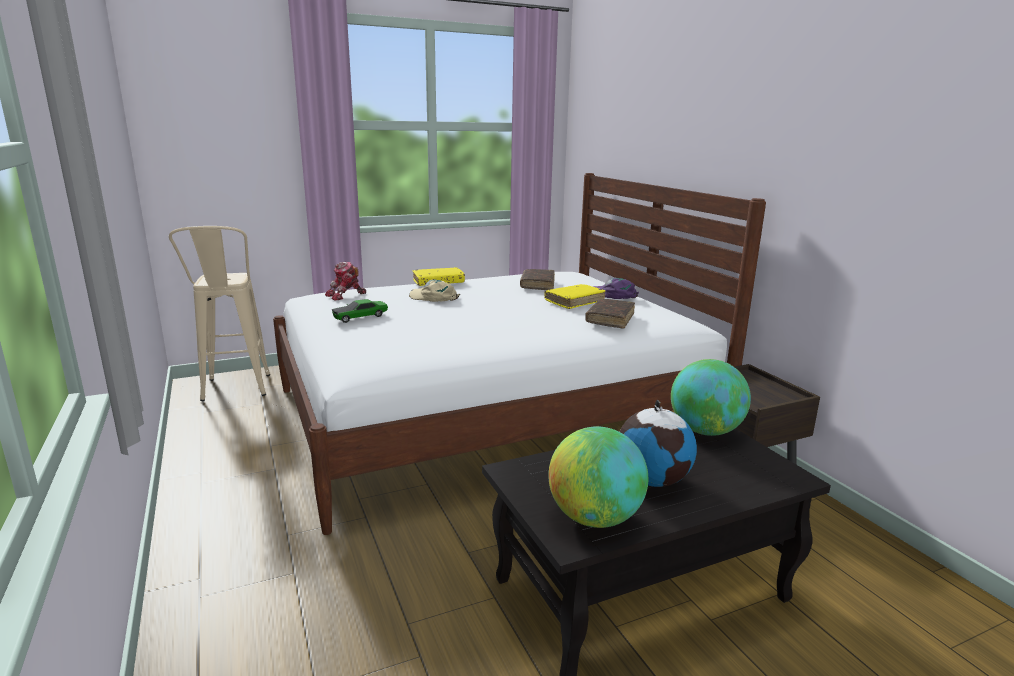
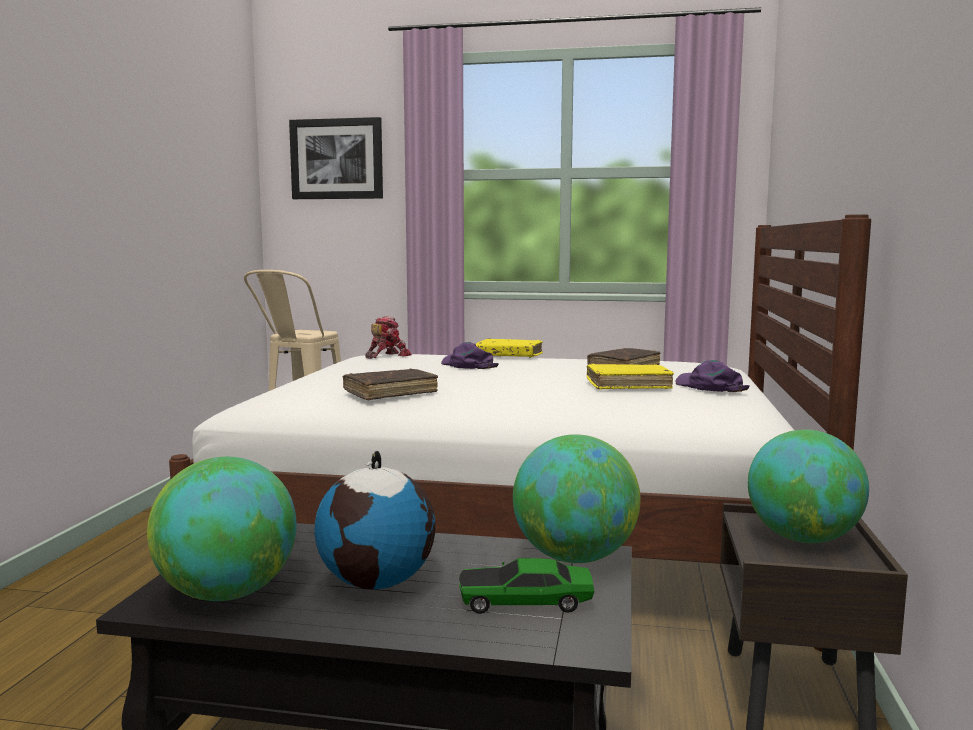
camera: 35 degrees right, 10 degrees down
(218, 105) = (337, 159): none -> picture
(346, 295) = (386, 356): toy robot -> toy robot turned 135 degrees clockwise
(360, 317) = (352, 370): toy car -> toy car (525, 602)
(434, 297) = (467, 365): beige cap -> purple cap
(610, 319) = (631, 405): brown book -> brown book (390, 393)
(751, 387) = (802, 539): none -> globe

